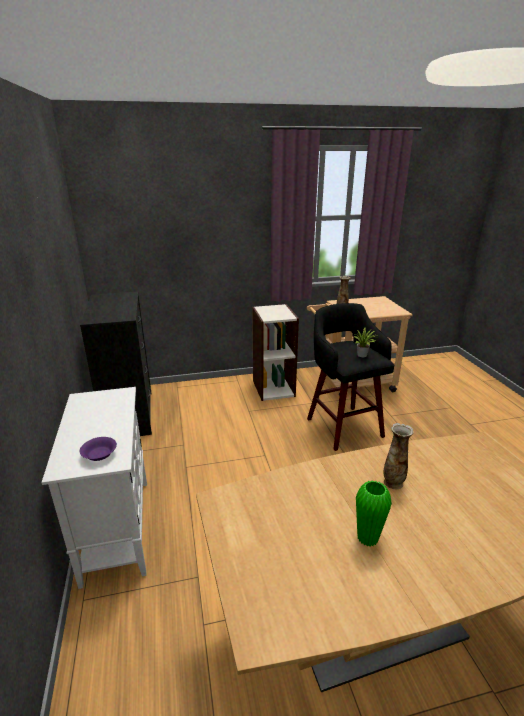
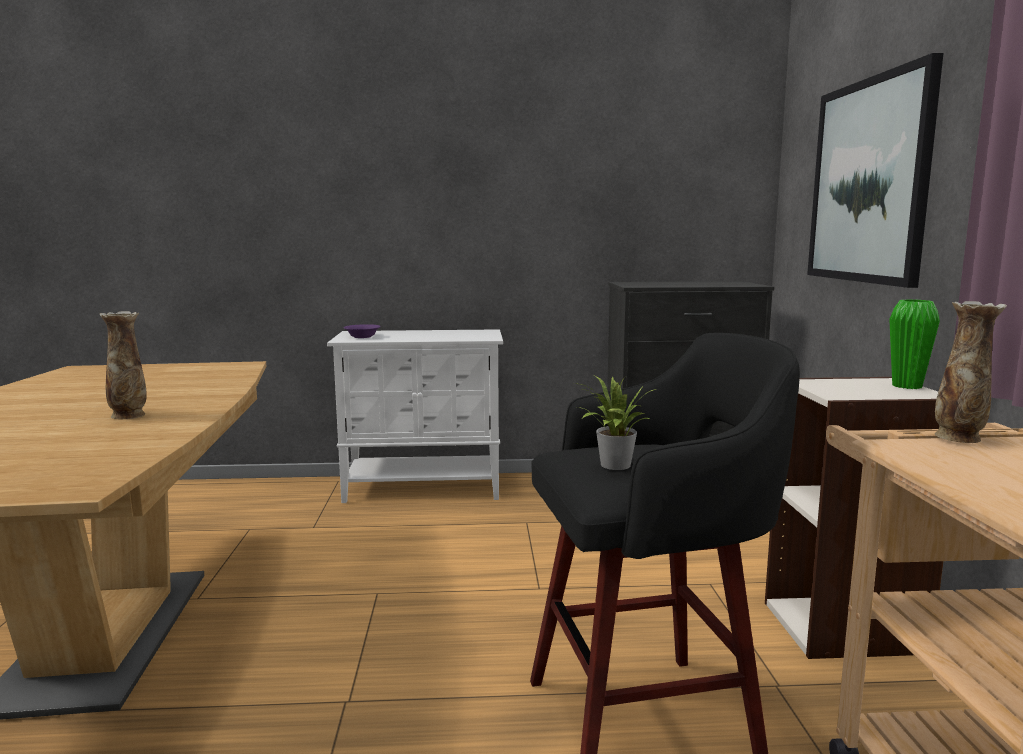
camera: 100 degrees right, 15 degrees down
(184, 234) = (869, 181): none -> picture
(367, 538) = (81, 397): green vase -> green vase (907, 386)

